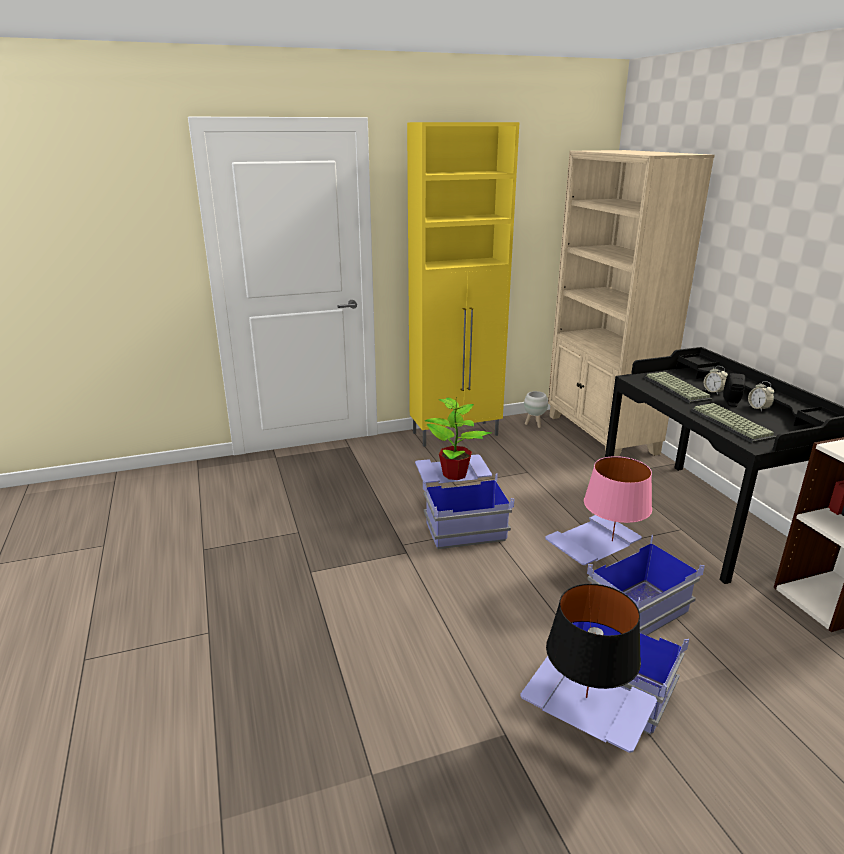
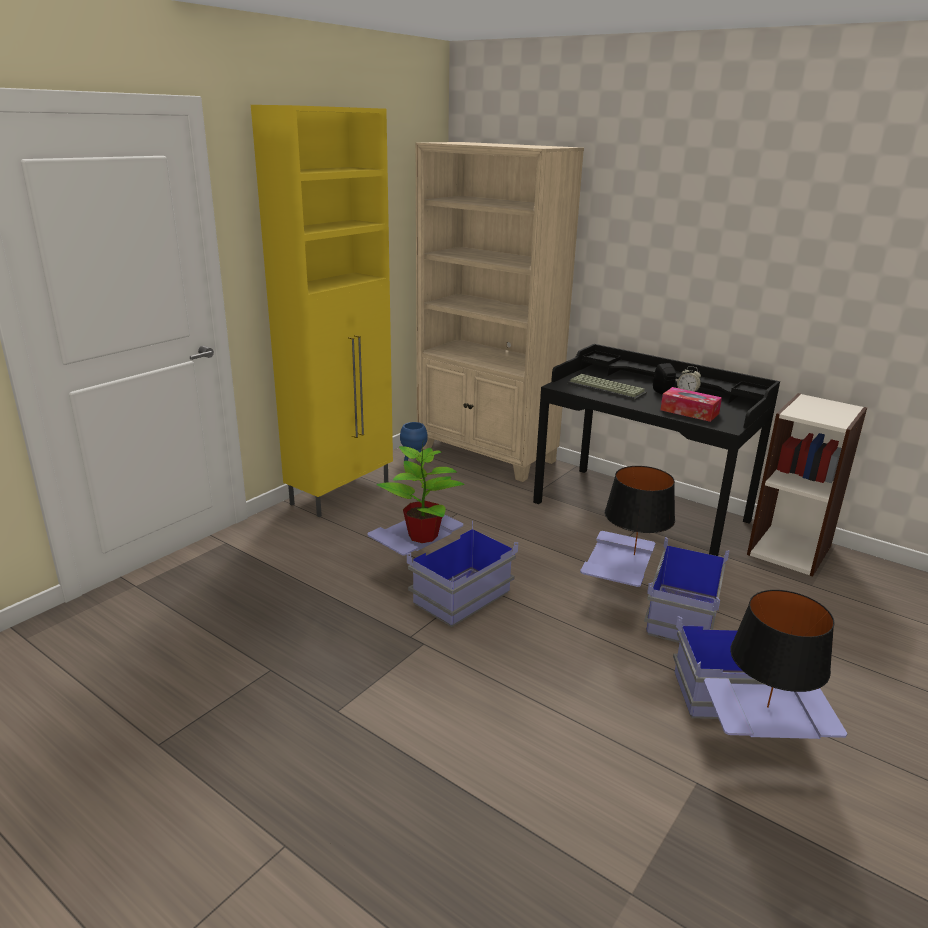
camera: 35 degrees left, 0 degrees up
(534, 424) = (414, 460): white planter -> blue planter
(612, 540) = (634, 555): pink table lamp -> black table lamp
(713, 391) = (637, 385): alarm clock -> none
(733, 424) = (689, 412): keyboard -> tissue box

